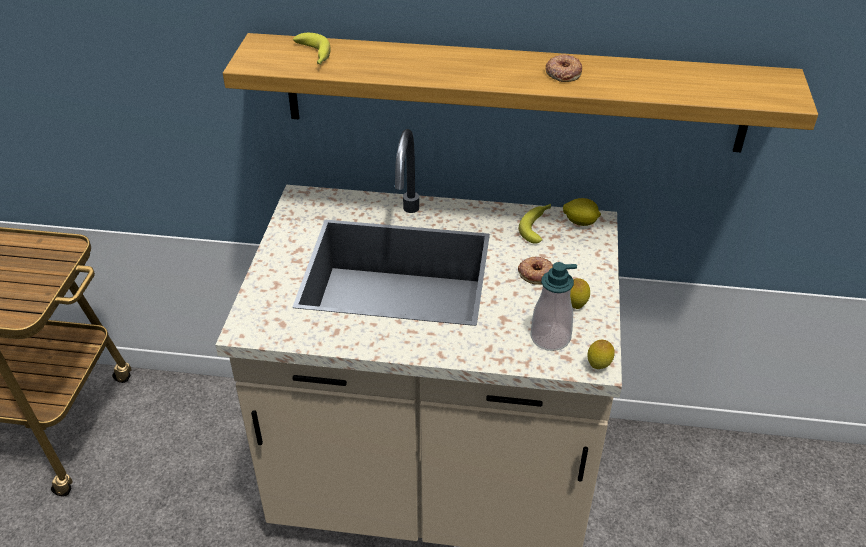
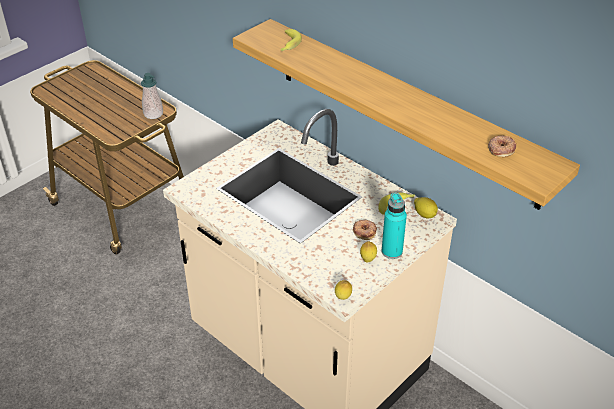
camera: 35 degrees right, 0 degrees up
(550, 338) = (333, 269): soap dispenser -> soap dispenser (153, 114)
(563, 73) = (415, 107): donut -> donut (501, 149)
(591, 282) = (392, 251): none -> turquoise bottle

